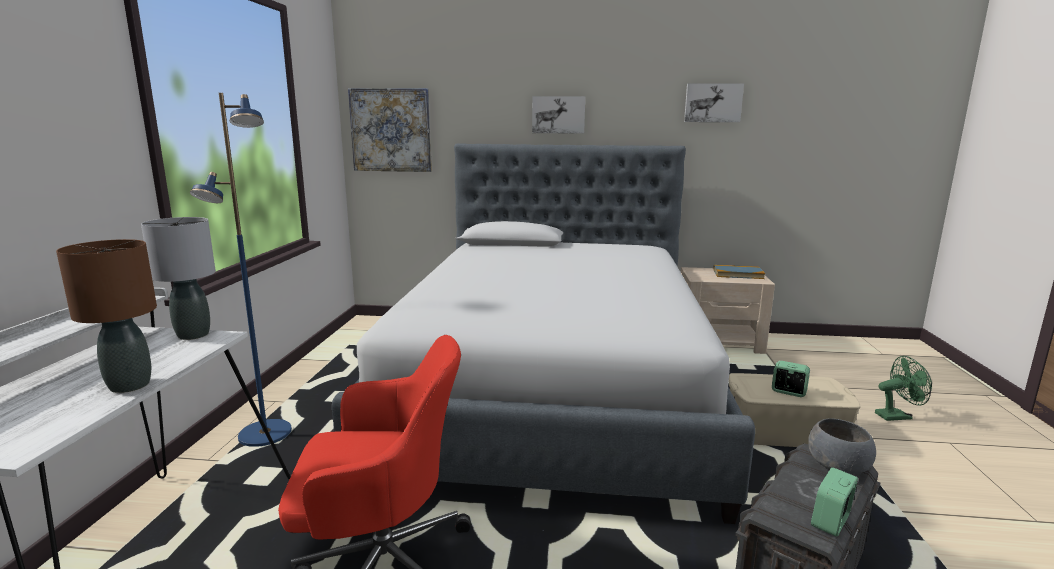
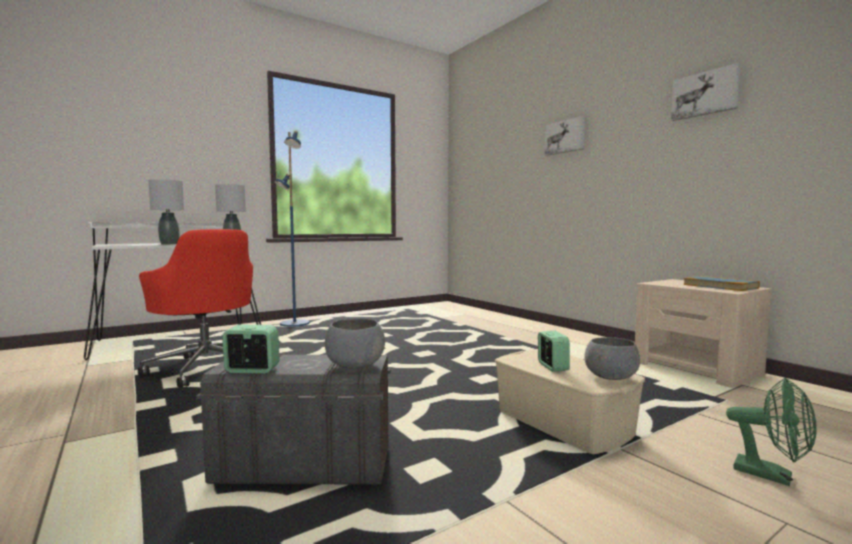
camera: 50 degrees right, 10 degrees down
(129, 386) = (169, 244): brown table lamp -> grey table lamp
(391, 130) = (469, 168): picture -> none
(553, 389) = (456, 348): bed -> none
(827, 386) = (610, 377): none -> grey bowl

